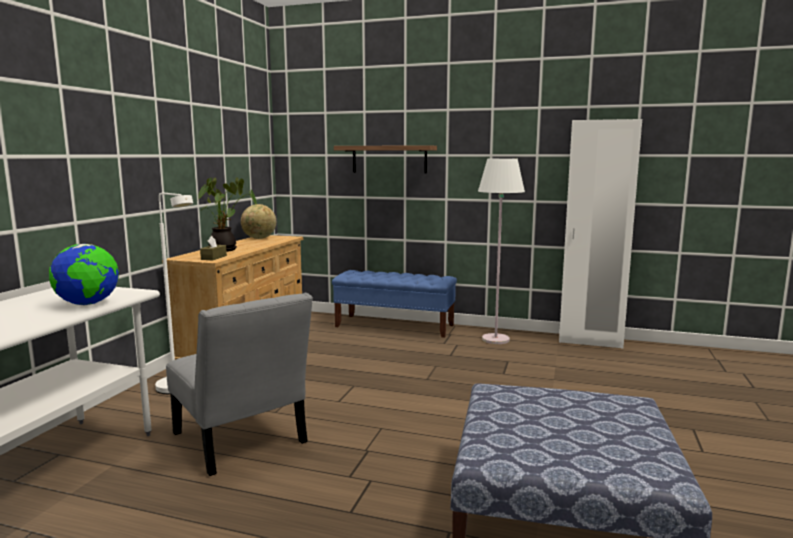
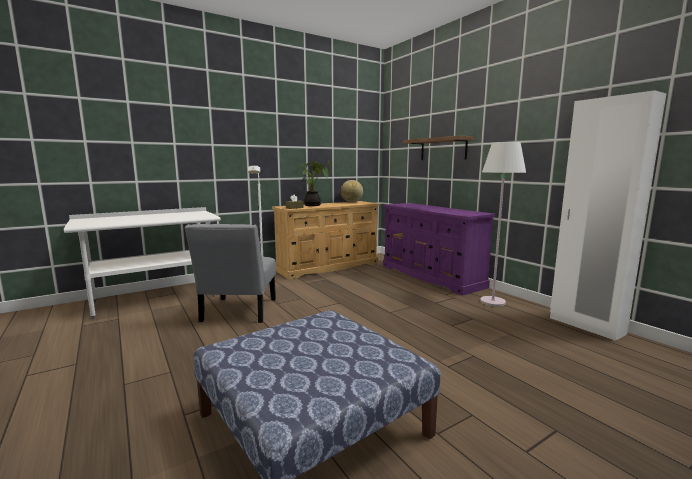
camera: 40 degrees right, 0 degrees up
(88, 304) = (178, 218): globe -> none
(395, 326) = (431, 276): blue bench -> purple dresser

